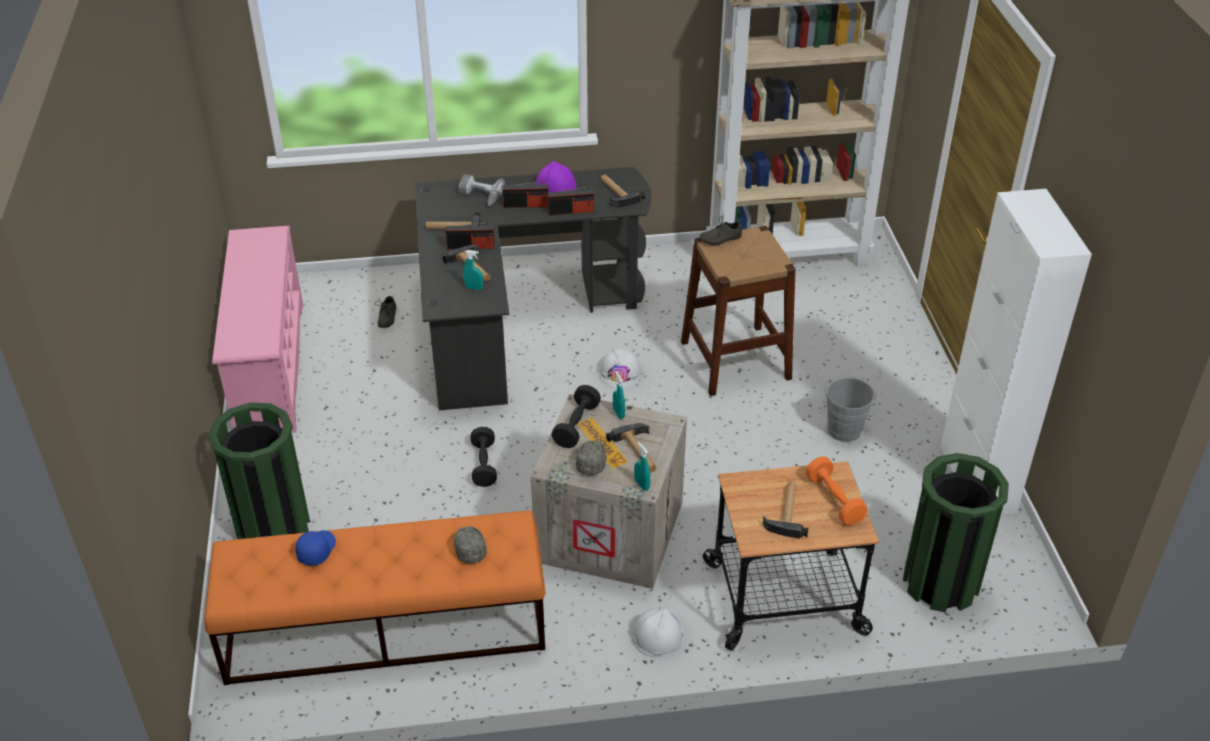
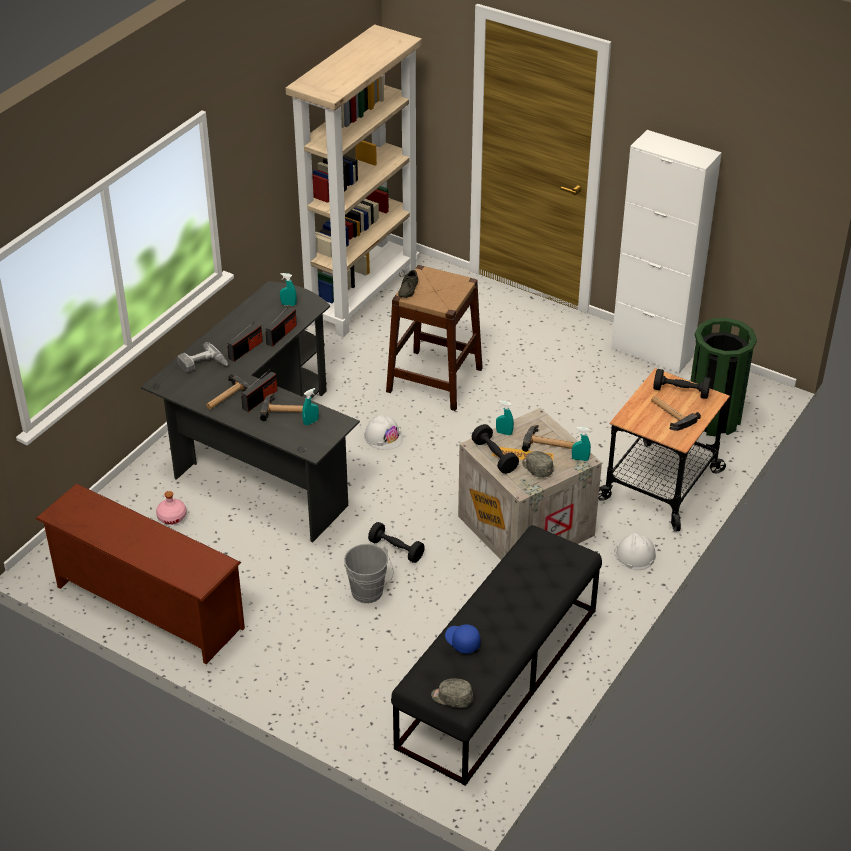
camera: 50 degrees left, 0 degrees up
(268, 366) = (146, 608): pink shoe rack -> brown shoe rack
(273, 528) = (336, 689): green trash can -> none
(384, 629) = (498, 677): orange bench -> black bench
(386, 318) = (172, 516): grey shoe -> pink bottle
(469, 549) = (539, 569): grey cap -> grey cap (452, 698)
(555, 186) = (241, 326): purple hard hat -> none
(616, 193) = (288, 304): hammer -> turquoise spray bottle
(834, 500) = (681, 391): orange dumbbell -> black dumbbell
(843, 433) = (555, 378): grey bucket -> grey bucket (369, 594)

